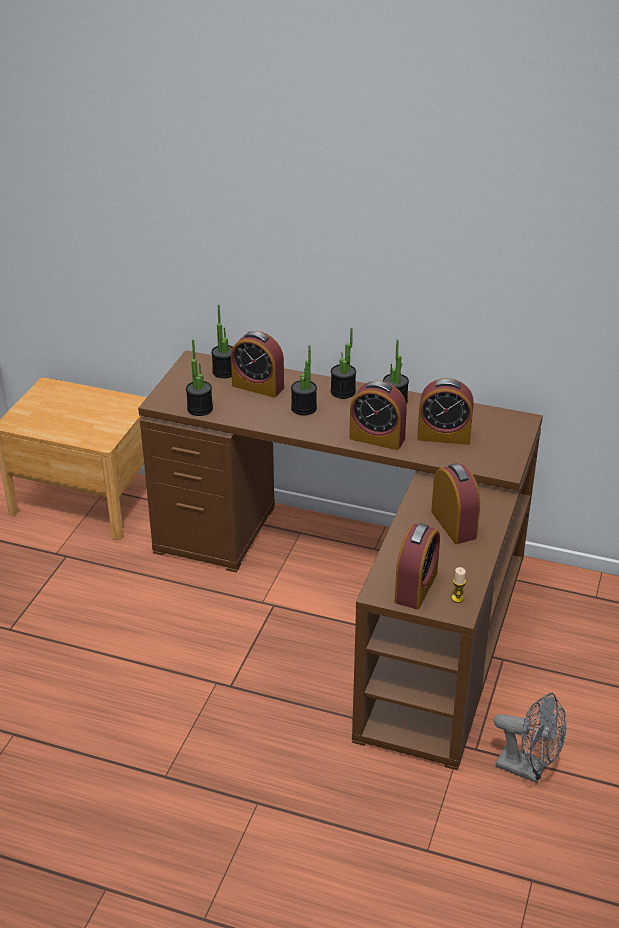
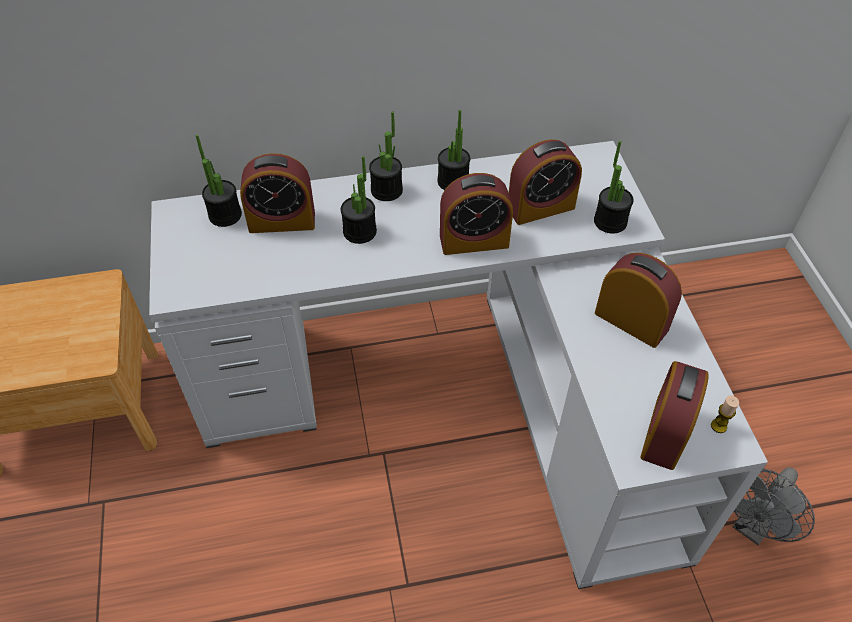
camera: 30 degrees left, 15 degrees up
(200, 409) = (233, 284): potted plant -> potted plant (610, 222)
(362, 592) = (461, 392): brown desk -> white desk
(416, 587) = (665, 432): alarm clock -> alarm clock turned 150 degrees counterclockwise
(528, 769) = (752, 527): grey fan -> grey fan turned 135 degrees clockwise

